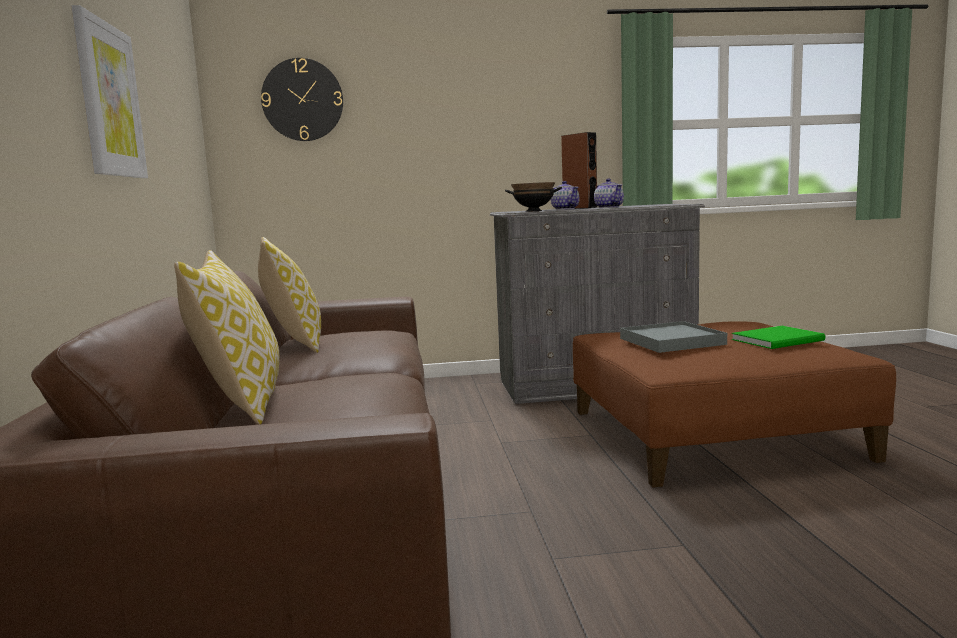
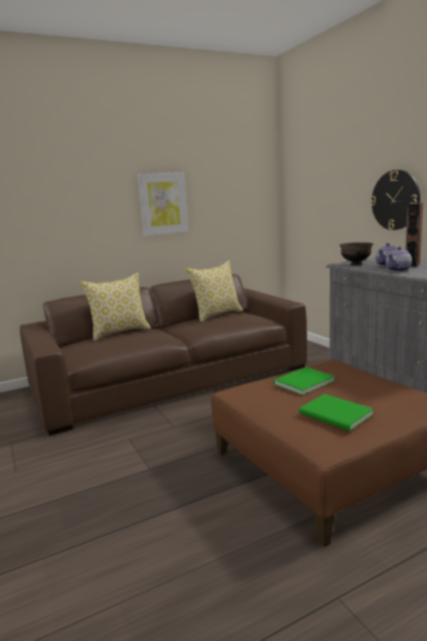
camera: 70 degrees right, 5 degrees up
(302, 100) = (312, 175): wall clock -> wall clock (395, 200)
(671, 341) = (302, 382): grey tray -> green book

